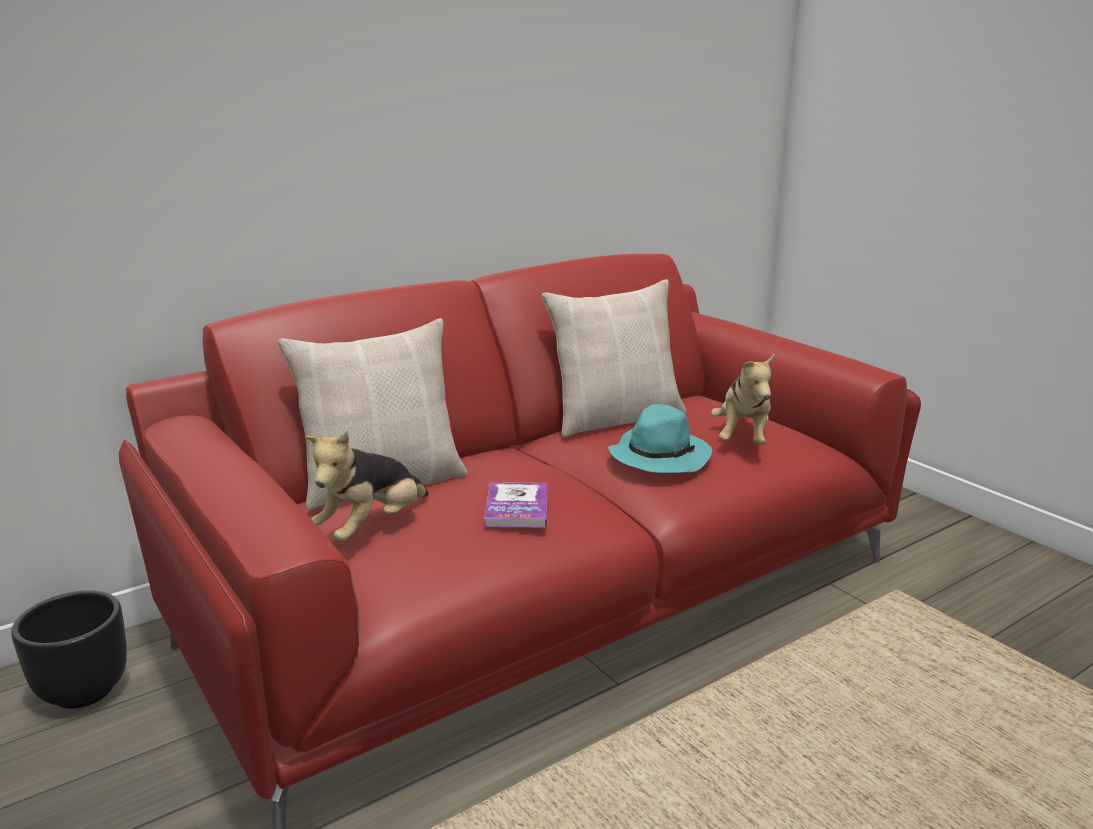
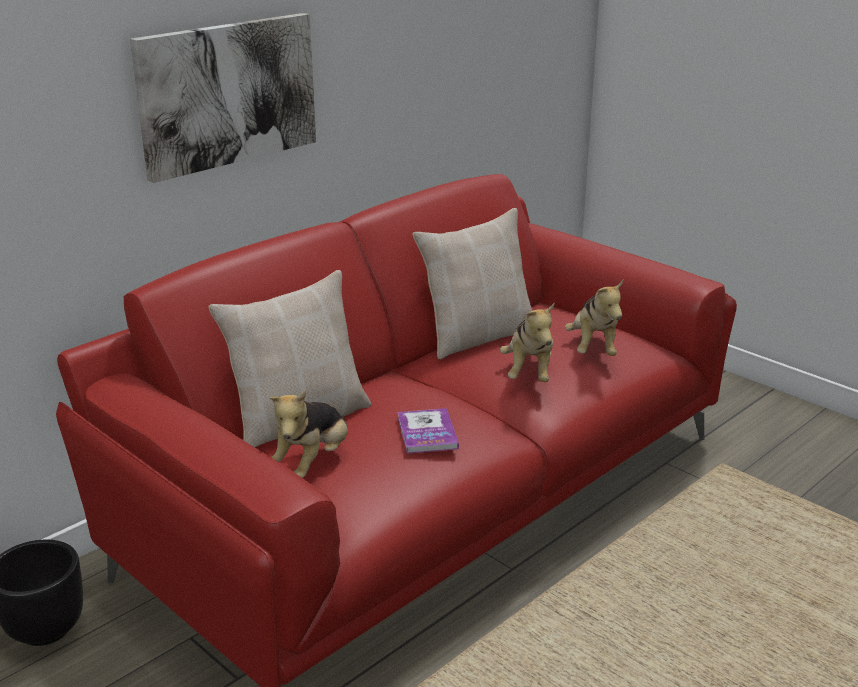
camera: 10 degrees left, 5 degrees up
(343, 127) = (227, 93): none -> picture
(659, 456) = (529, 372): turquoise hat -> plush toy

